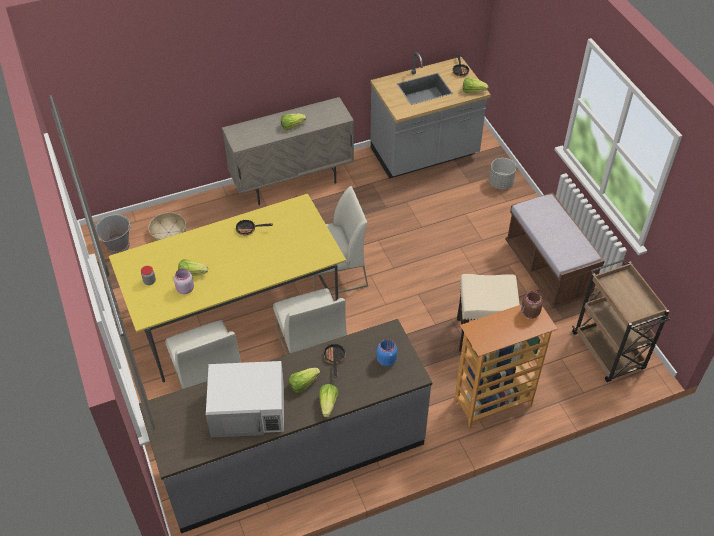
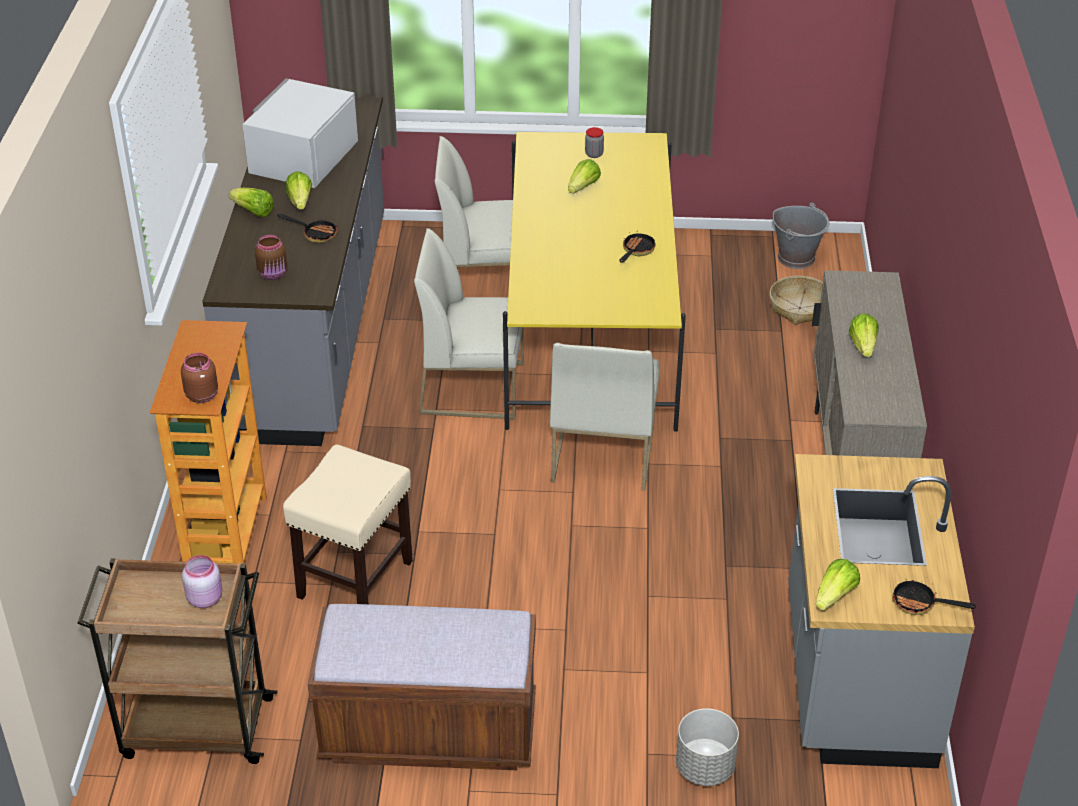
camera: 115 degrees right, 10 degrees down
(184, 289) = (558, 177): pink jar -> pink jar (205, 598)
(386, 359) = (273, 274): blue jar -> brown jar

